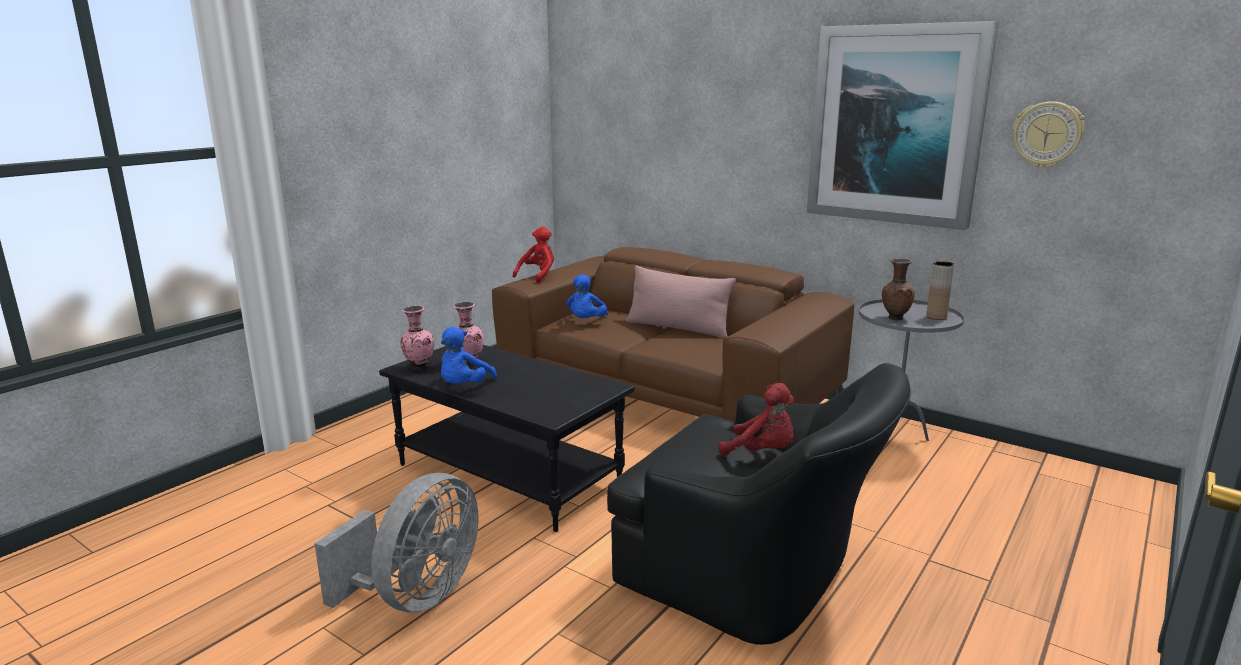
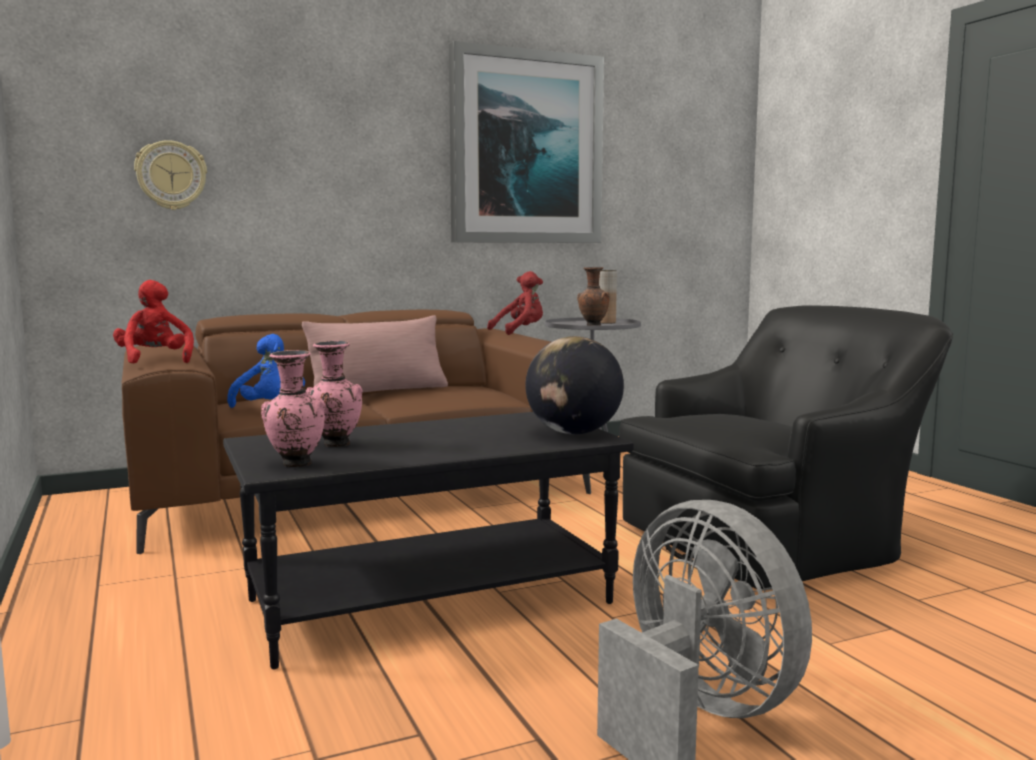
camera: 60 degrees left, 10 degrees down
(464, 386) = (425, 455): blue plush toy -> none
(561, 407) = (573, 433): none -> globe
(762, 452) = (750, 412): red plush toy -> red plush toy (520, 332)
(1047, 134) = (640, 157): wall clock -> wall clock (171, 175)

